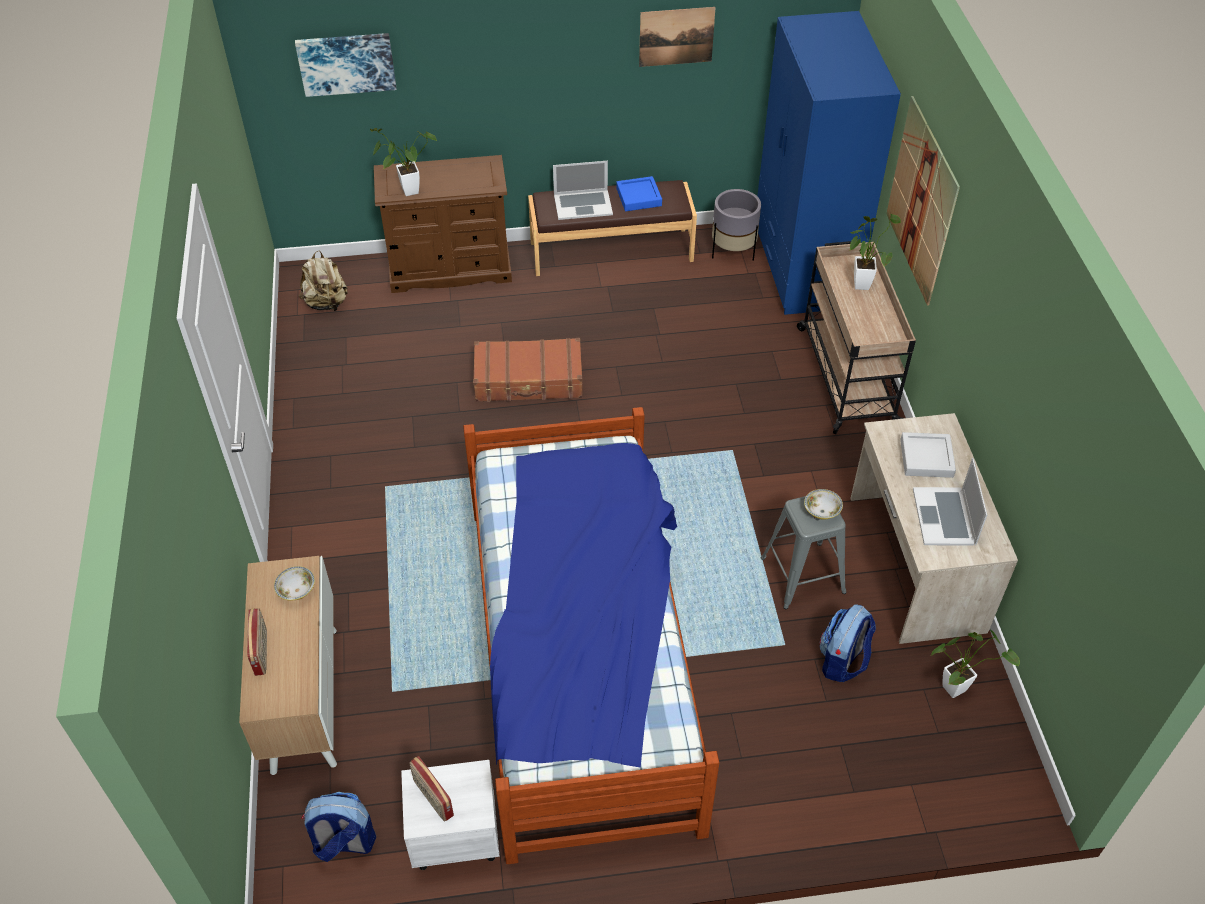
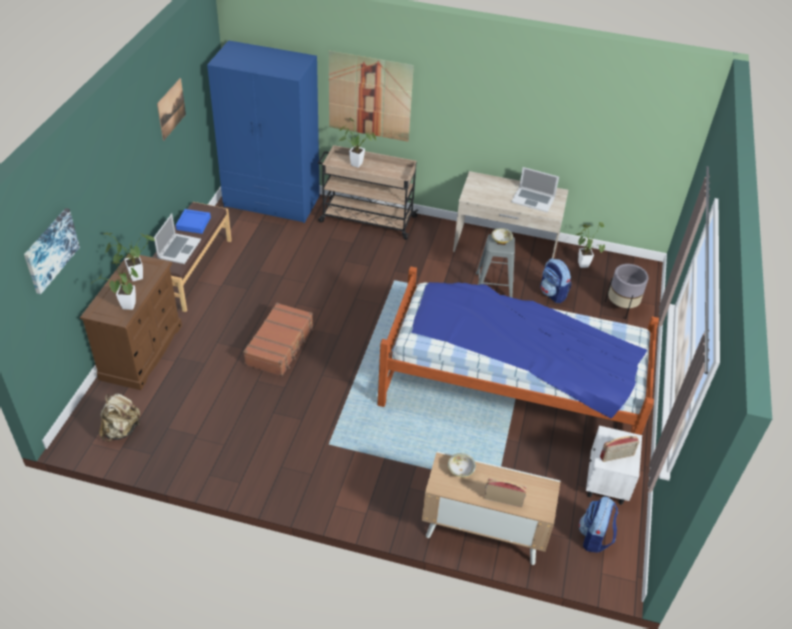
camera: 70 degrees left, 5 degrees down
(459, 175) = (133, 278): none -> potted plant
(733, 251) = (236, 222): grey planter -> grey planter (621, 307)
(926, 458) = (494, 190): grey tray -> none

